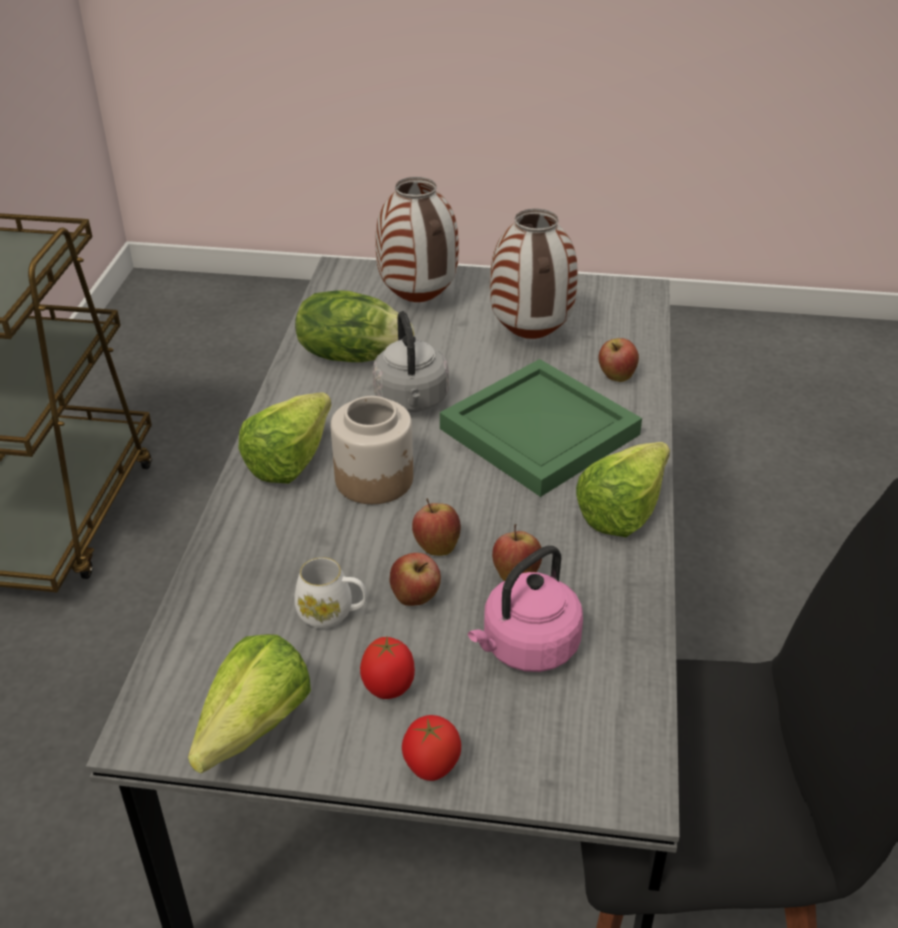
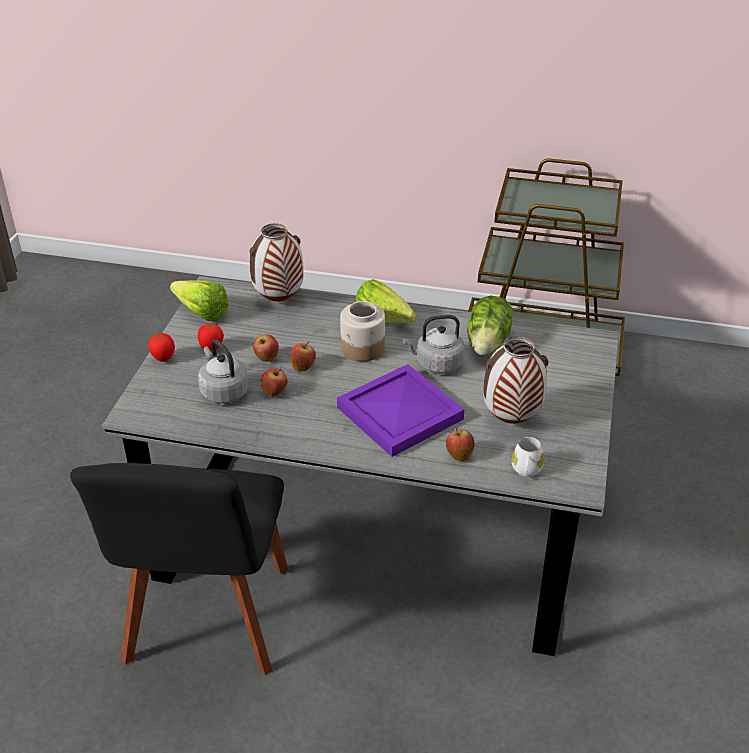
camera: 95 degrees right, 0 degrees up
(332, 613) = (263, 333): white mug -> white mug (526, 471)
(419, 301) = (557, 372): vase -> vase (278, 300)
(526, 648) = (223, 391): pink kettle -> grey kettle
(542, 431) = (399, 414): green tray -> purple tray
(630, 508) = (320, 442): lettuce -> none

